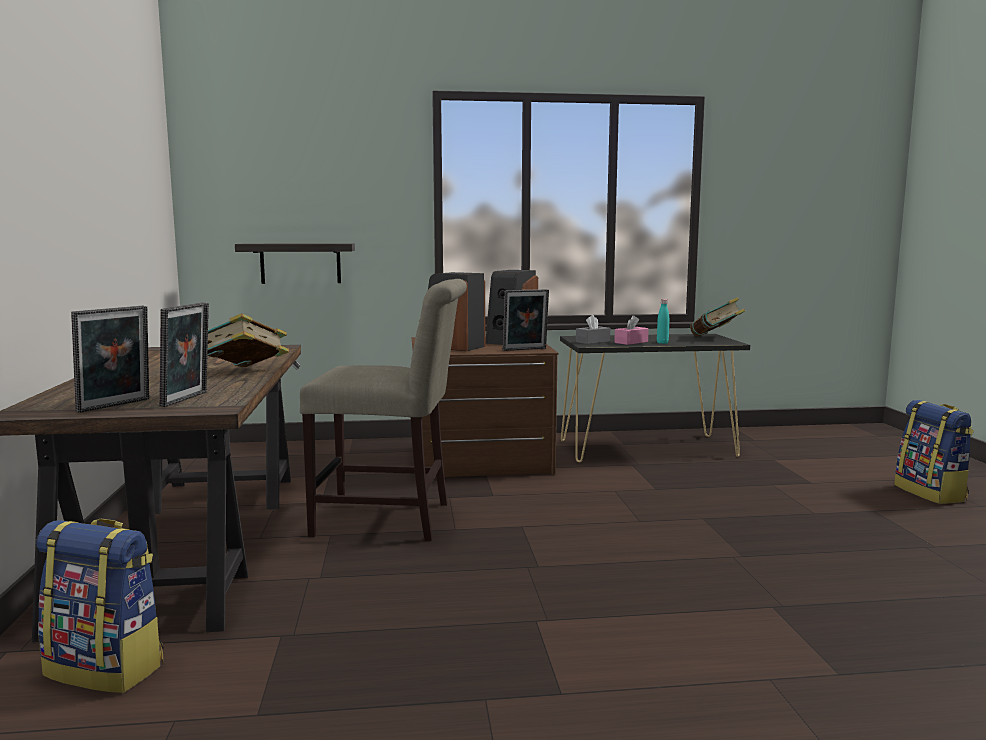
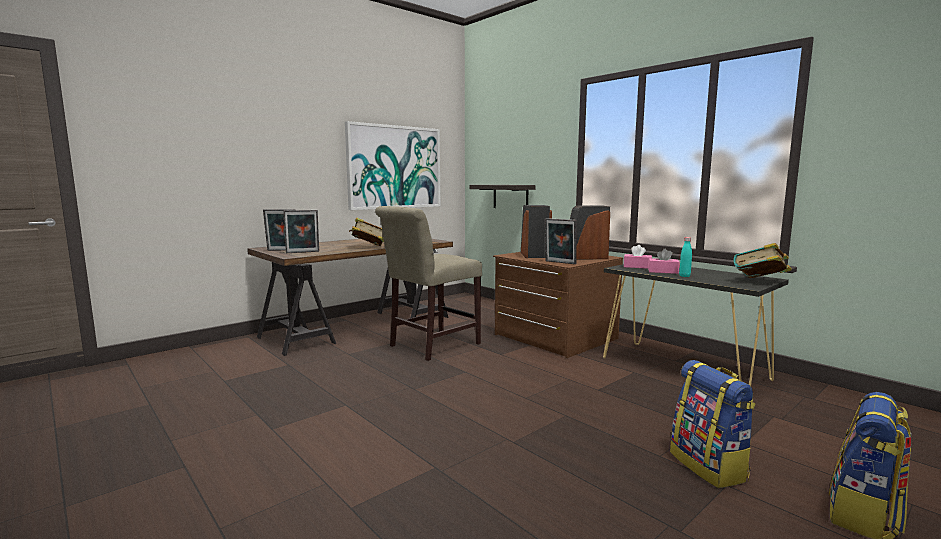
camera: 55 degrees right, 0 degrees up
(107, 669) = (244, 351): backpack -> backpack (709, 466)
(120, 209) = (394, 167): none -> picture
(390, 519) = (430, 345): beige chair -> beige chair turned 75 degrees clockwise
(592, 341) = (637, 266): grey tissue box -> pink tissue box

